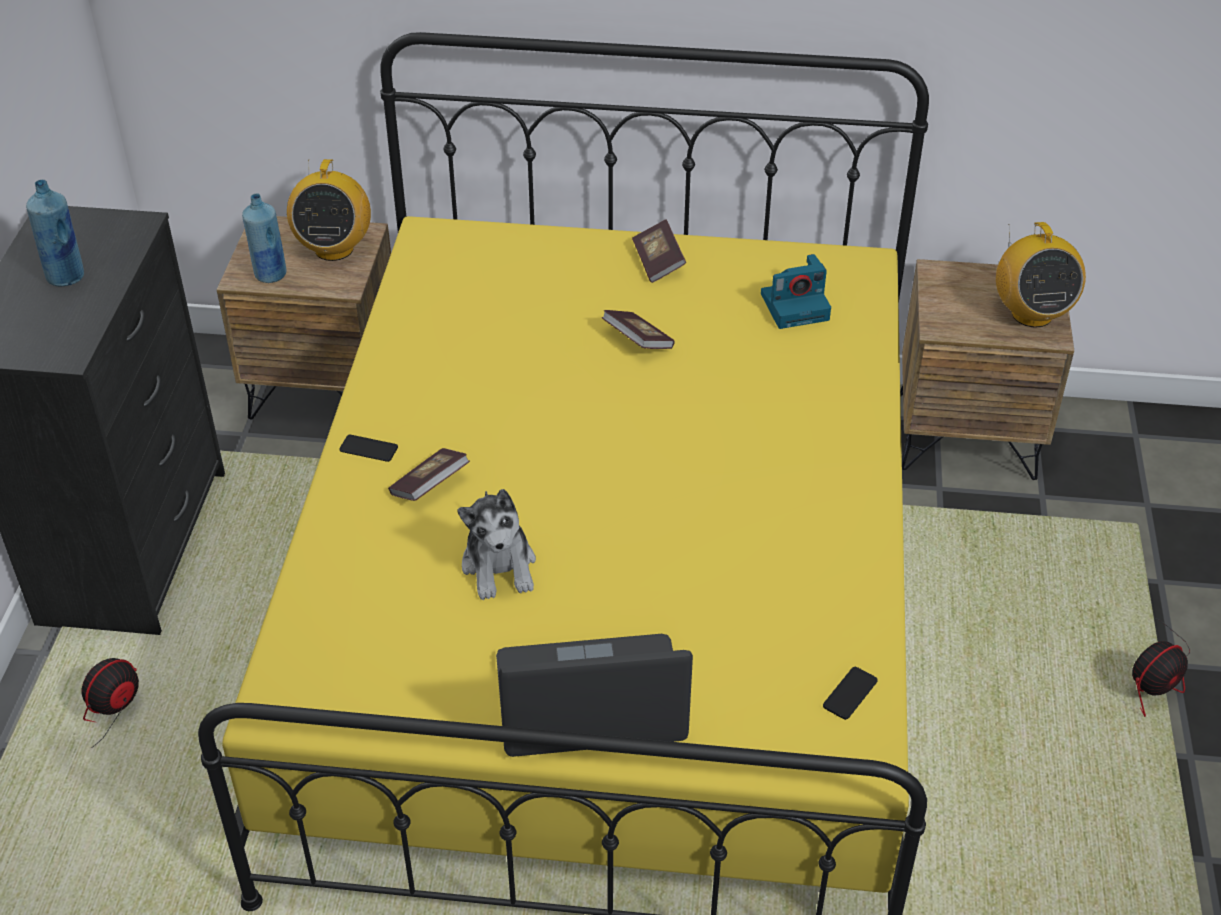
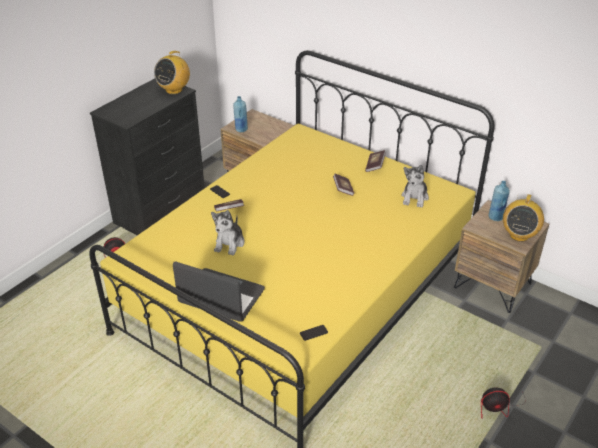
camera: 30 degrees right, 5 degrees down
(66, 277) = (148, 99): blue bottle -> blue bottle (495, 217)
(334, 248) = (269, 127): radio -> radio (174, 90)
(796, 306) = (415, 197): camera -> plush toy

